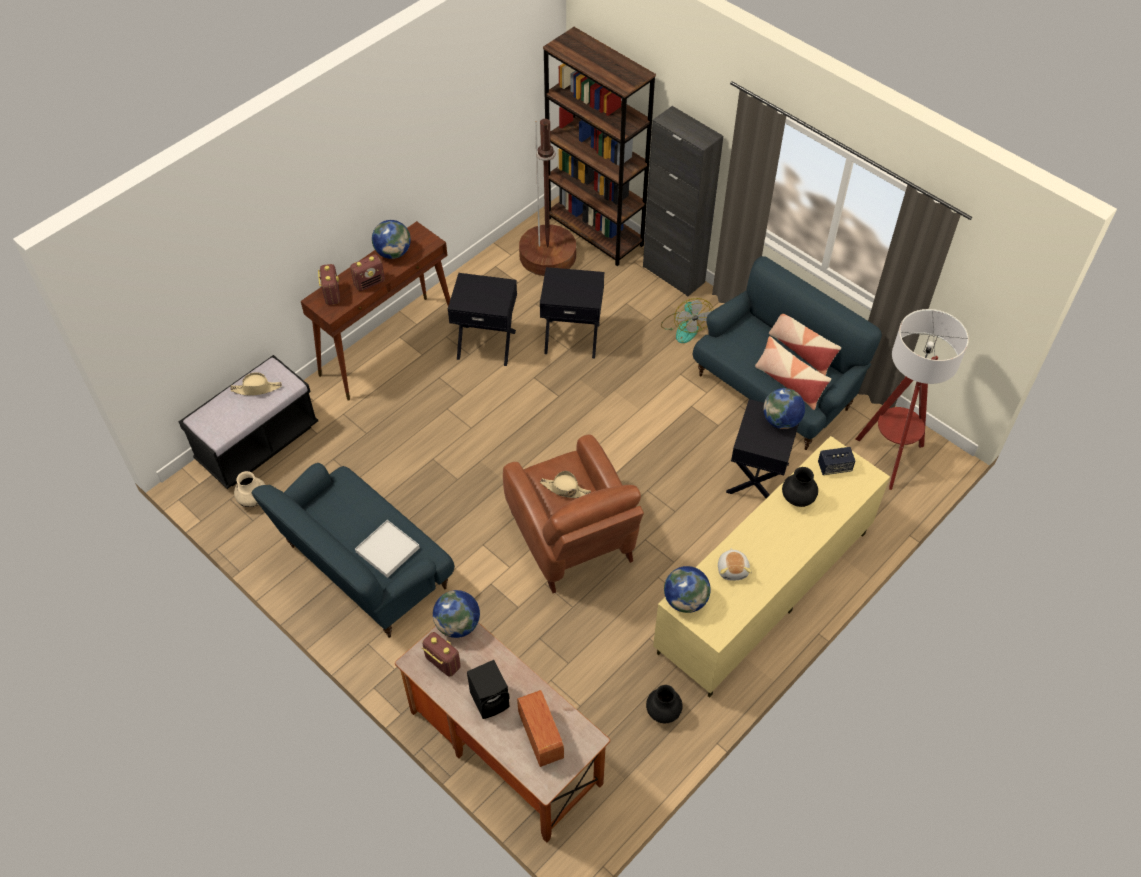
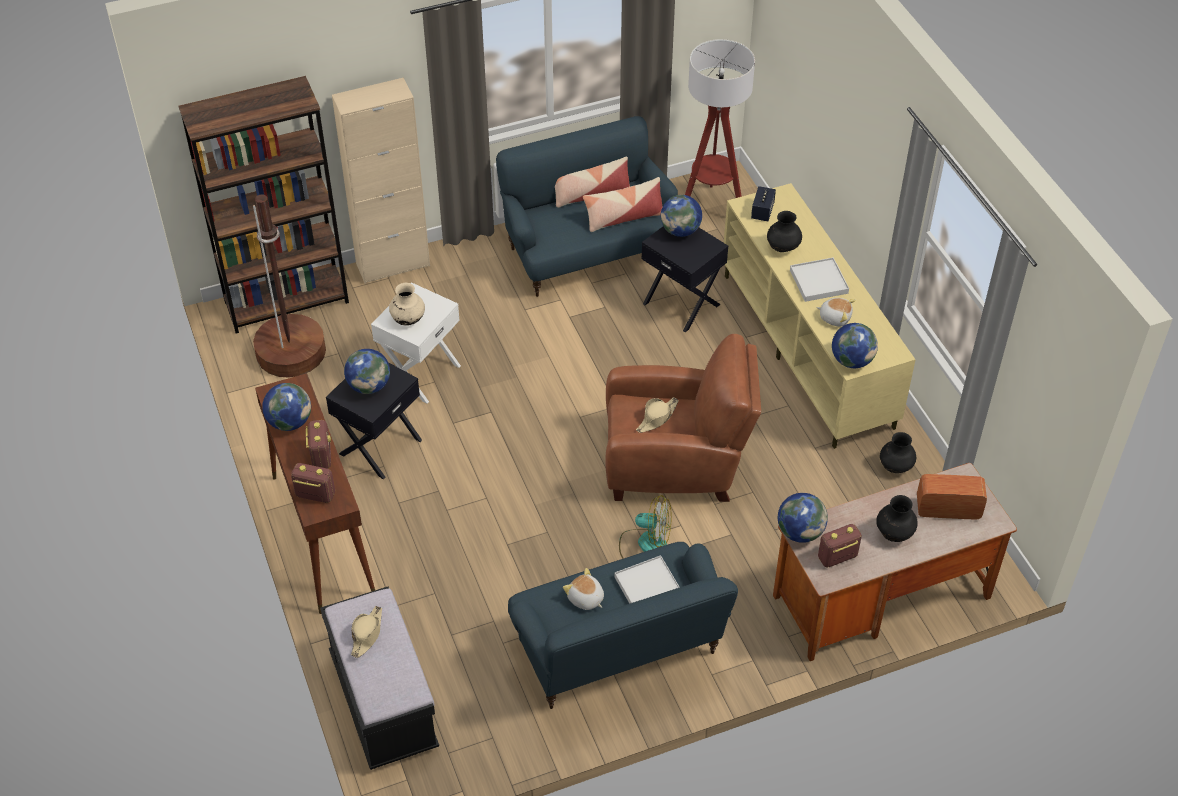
camera: 65 degrees left, 5 degrees down
(253, 500) = (463, 729): beige vase -> beige vase (408, 319)
(358, 512) = (585, 599): none -> plush toy
(482, 292) = (369, 386): none -> globe
(491, 699) = (894, 533): black speaker -> black vase
(572, 337) = (420, 373): black side table -> white side table
(673, 274) = (393, 265): black cabinet -> beige cabinet
(684, 327) = (468, 283): fan -> fan (645, 544)
(771, 541) = (819, 282): none -> white tray

